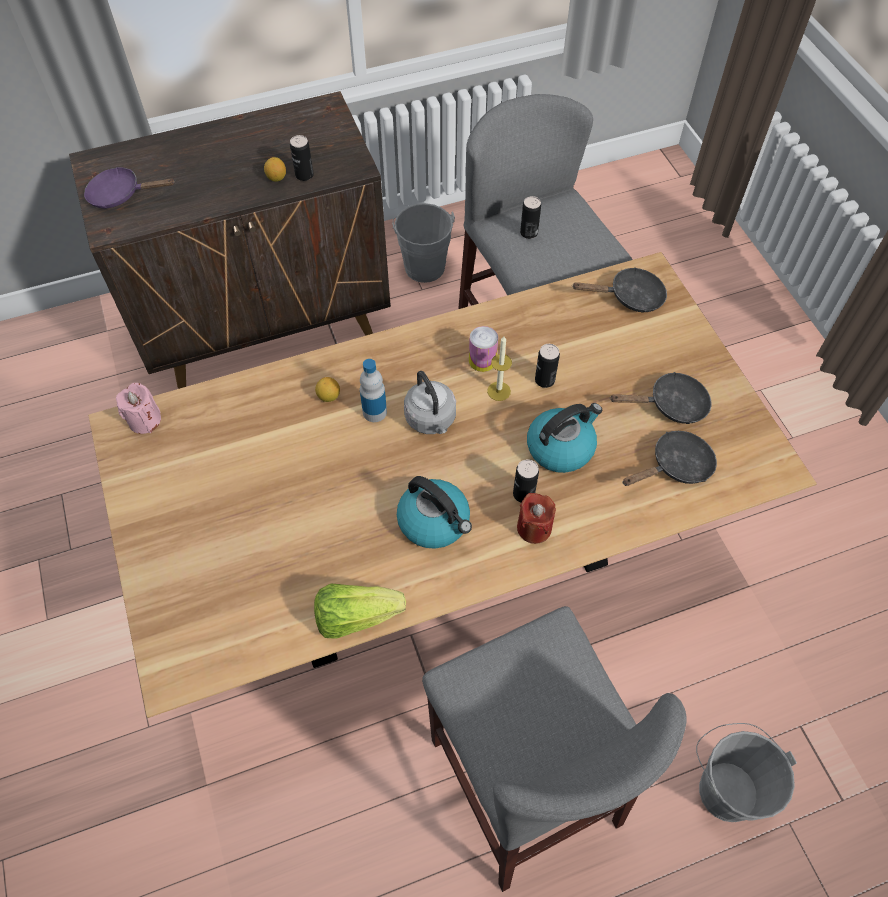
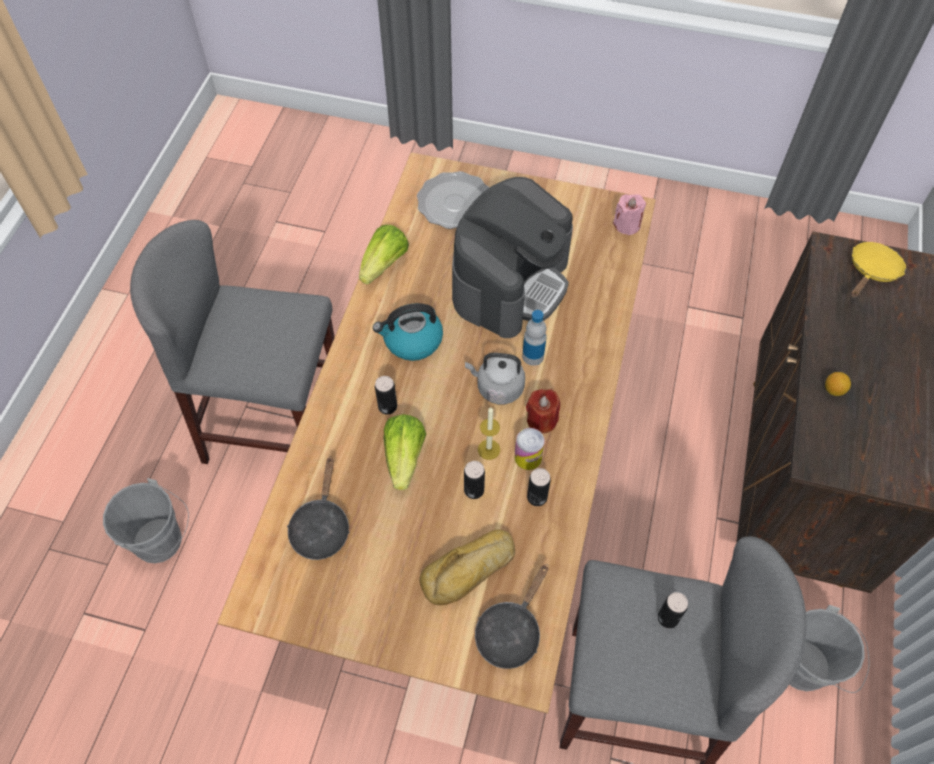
camera: 125 degrees right, 0 degrees up
(121, 195) = (871, 272): purple frying pan -> yellow frying pan
(211, 604) = (454, 203): none -> plate
(296, 479) = (510, 283): none -> coffee machine
(304, 175) = (825, 413): can -> can (537, 497)
(329, 396) = (569, 336): lemon -> none
(534, 528) = (357, 395): red candle -> red candle (541, 420)
(561, 447) = (404, 457): kettle -> lettuce
(612, 344) = (470, 571): none -> bread
(671, 405) = (374, 569): black frying pan -> none

